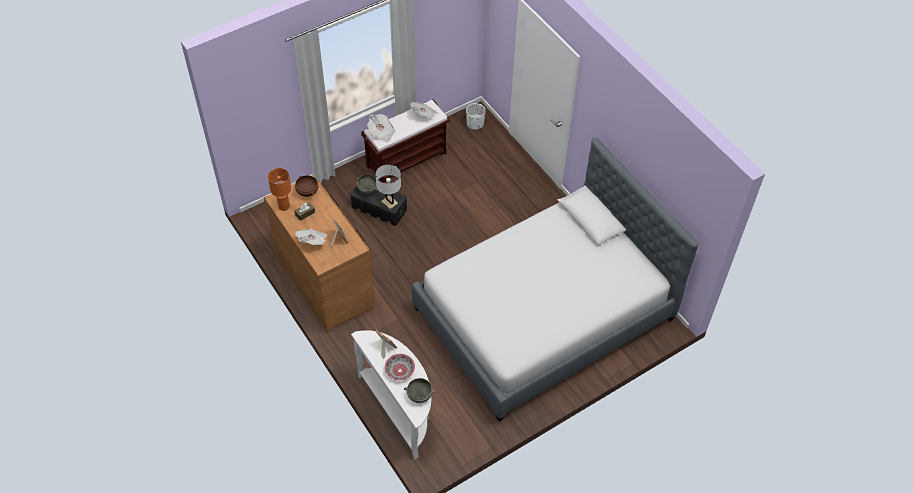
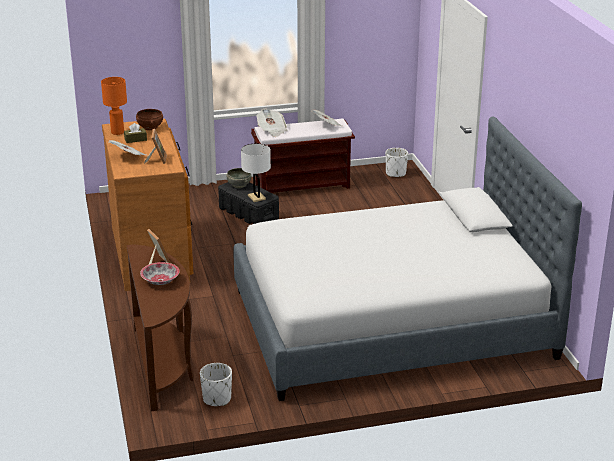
camera: 20 degrees right, 25 degrees down
(399, 409) = (163, 366): white console table -> brown console table
(419, 396) = (168, 303): grey bowl -> none
(455, 432) = (217, 399): none -> white planter

